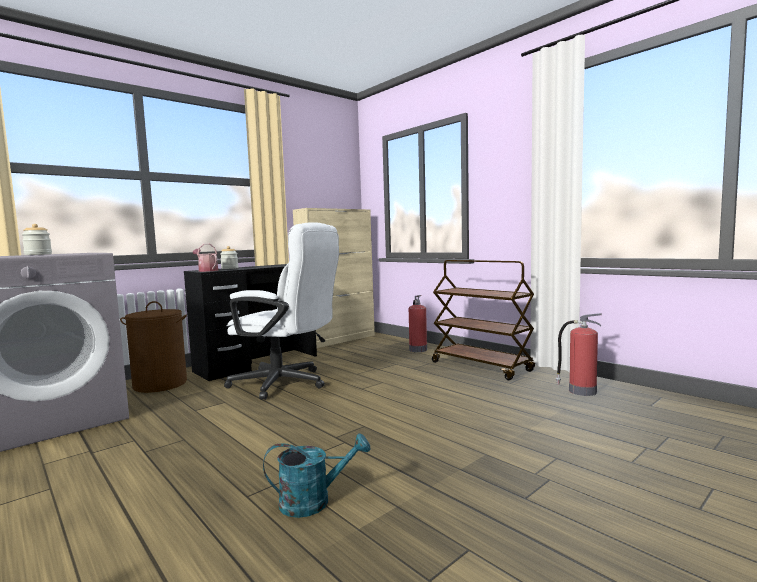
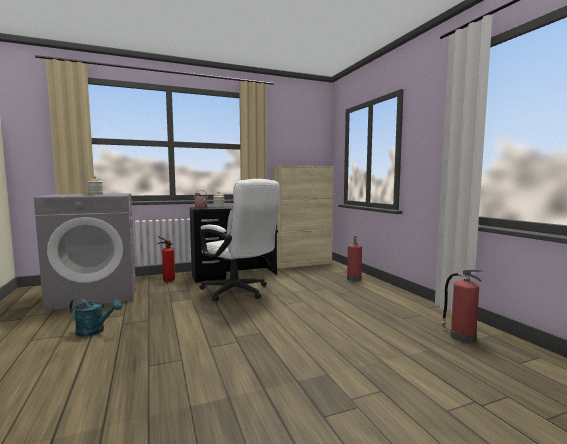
camera: 20 degrees right, 0 degrees up
(159, 384) = (167, 280): brown laundry basket -> fire extinguisher
(314, 501) = (181, 379): turquoise watering can -> turquoise watering can (95, 331)
(481, 366) = (392, 301): brown cart -> none

